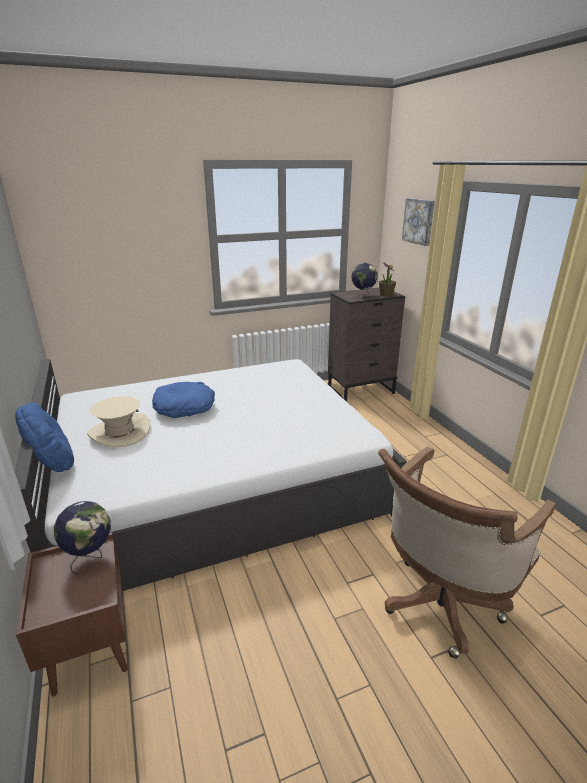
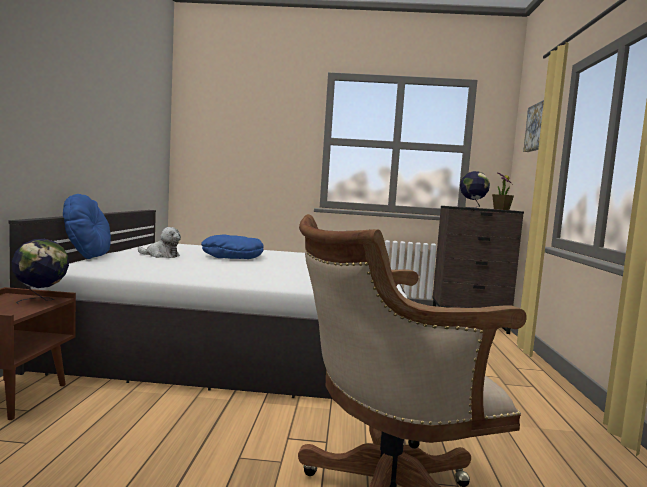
camera: 25 degrees right, 20 degrees down
(120, 432) = (161, 255): beige hat -> plush toy

